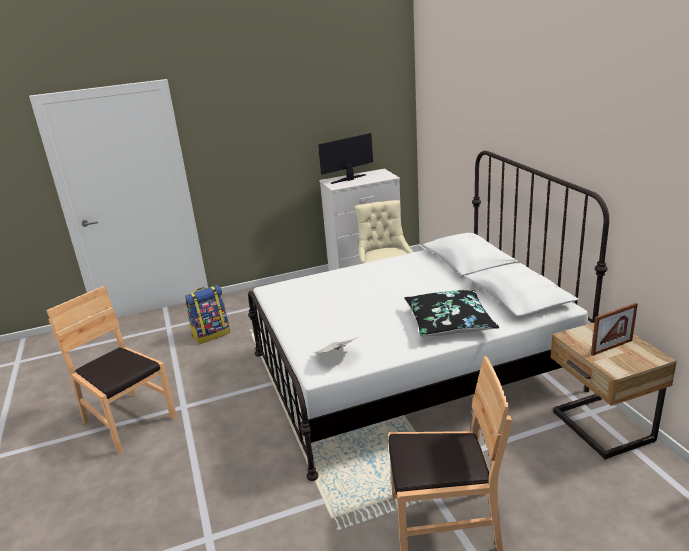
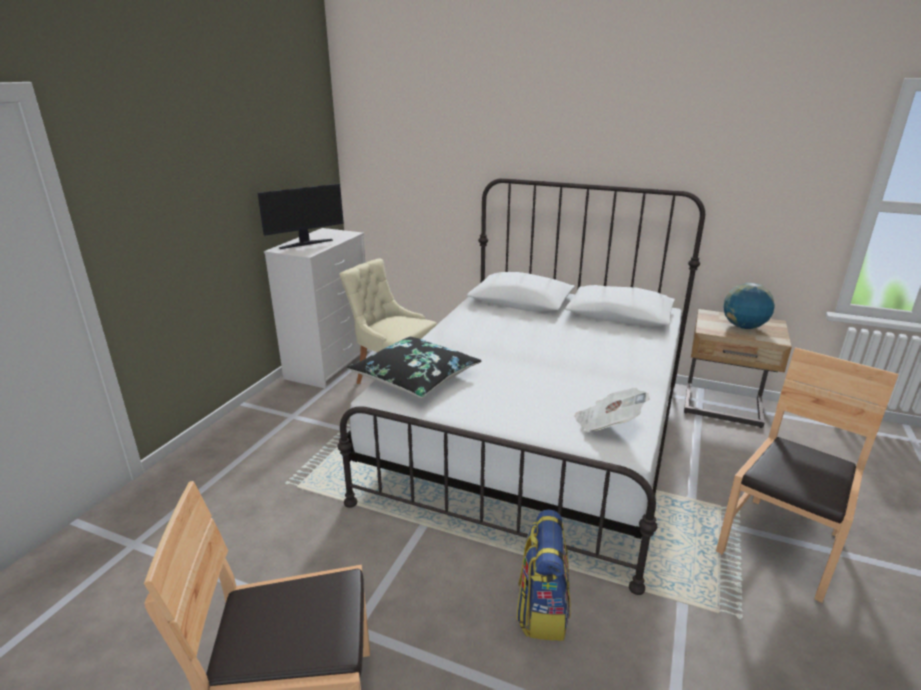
camera: 50 degrees left, 0 degrees up
(211, 334) = (233, 516): backpack -> backpack (542, 609)
(349, 179) = (305, 243): monitor -> monitor turned 135 degrees counterclockwise
(449, 322) = (622, 352): black pillow -> black pillow (415, 377)
(611, 347) = (743, 327): picture frame -> globe

